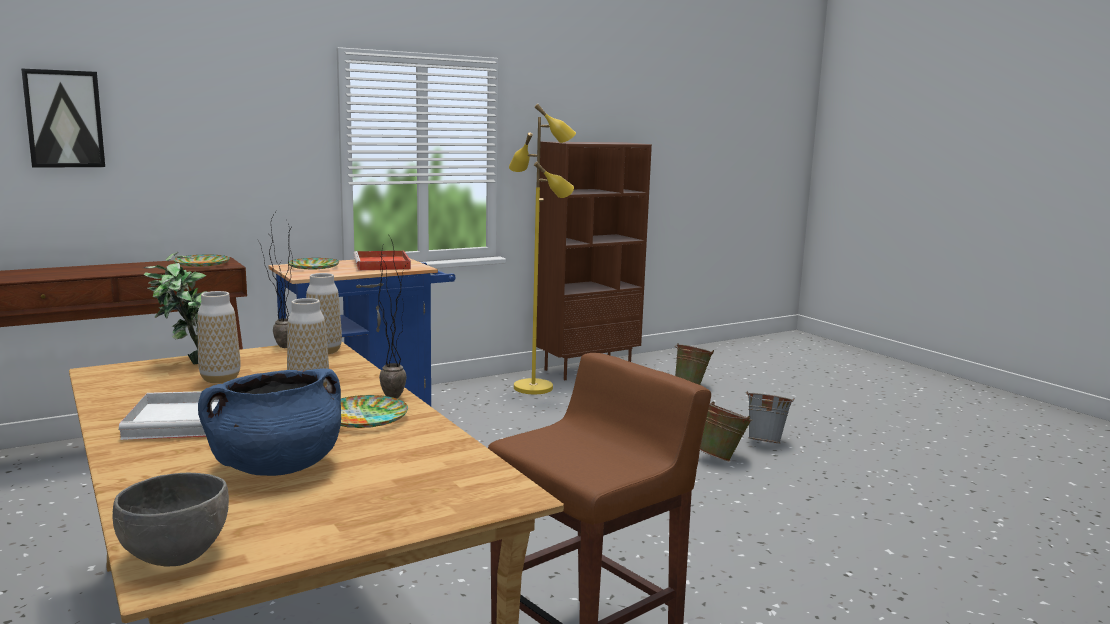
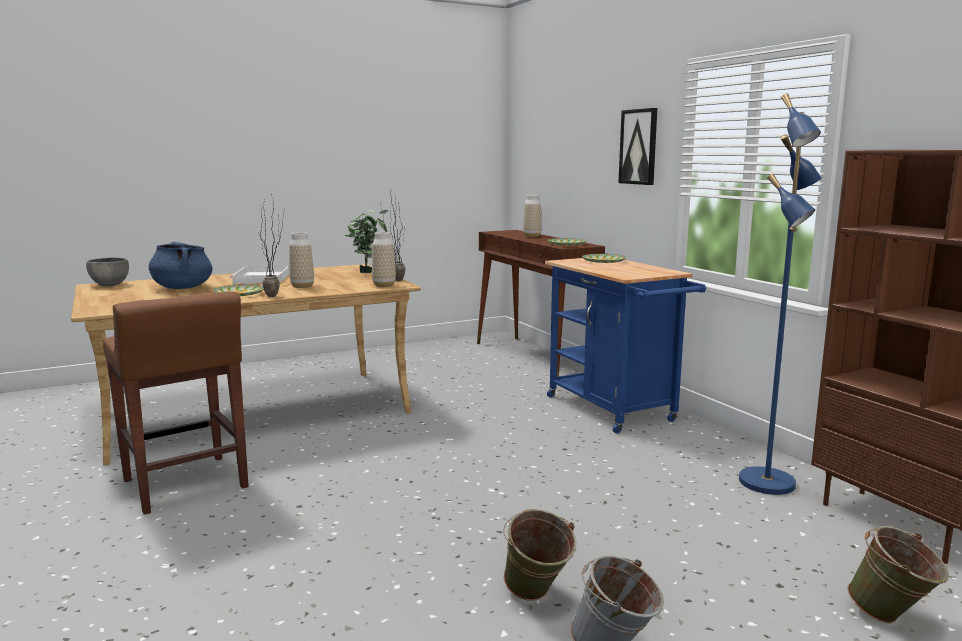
camera: 95 degrees right, 0 degrees up
(64, 119) = (556, 138): picture -> picture (639, 147)
(220, 379) = (331, 277): vase -> vase (532, 236)
(382, 264) = (633, 270): red tray -> none
(534, 387) = (768, 483): yellow floor lamp -> blue floor lamp

